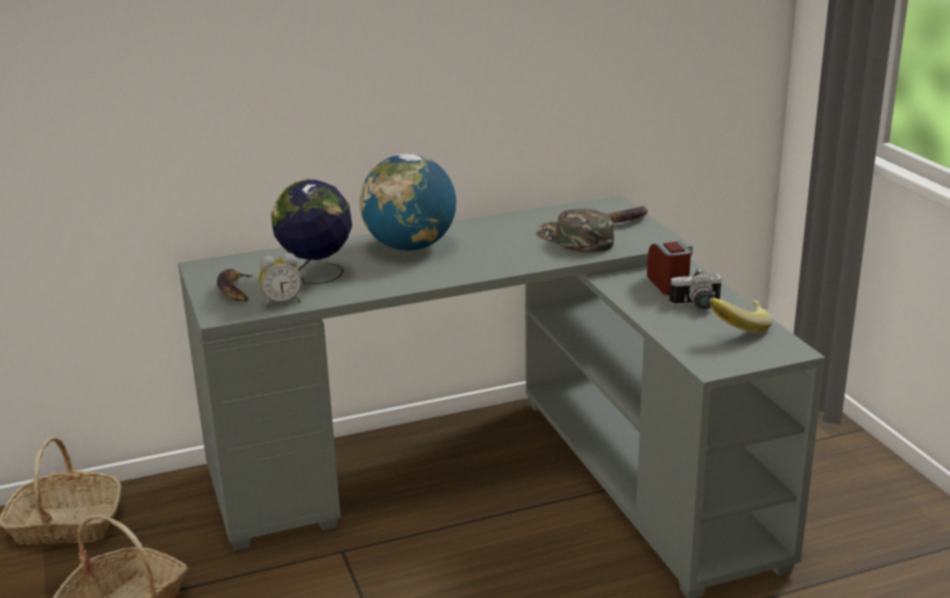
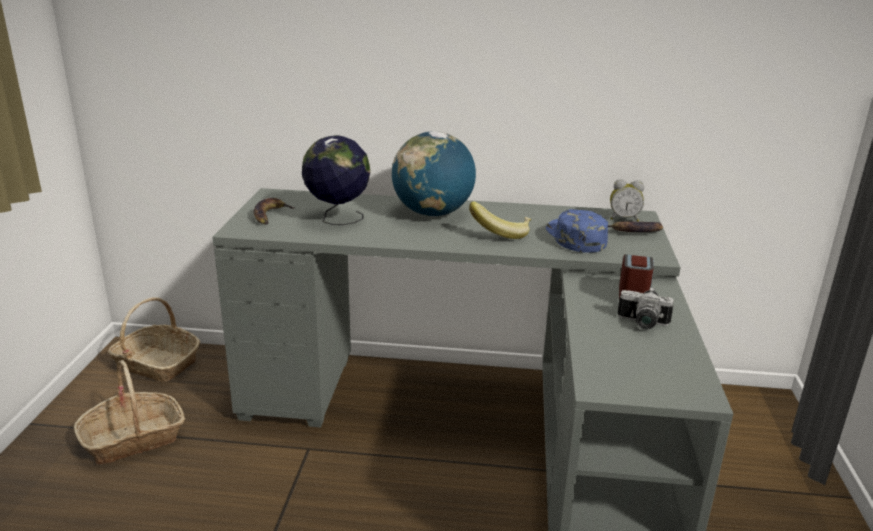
camera: 25 degrees right, 0 degrees up
(282, 302) = (290, 231): alarm clock -> alarm clock (624, 218)
(575, 239) = (574, 237): green cap -> blue cap
(738, 327) = (664, 356): banana -> banana (501, 233)

